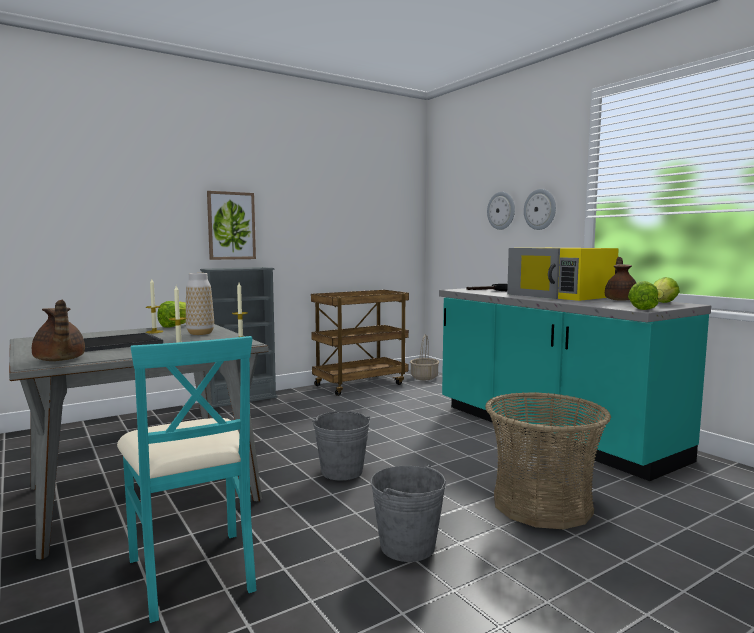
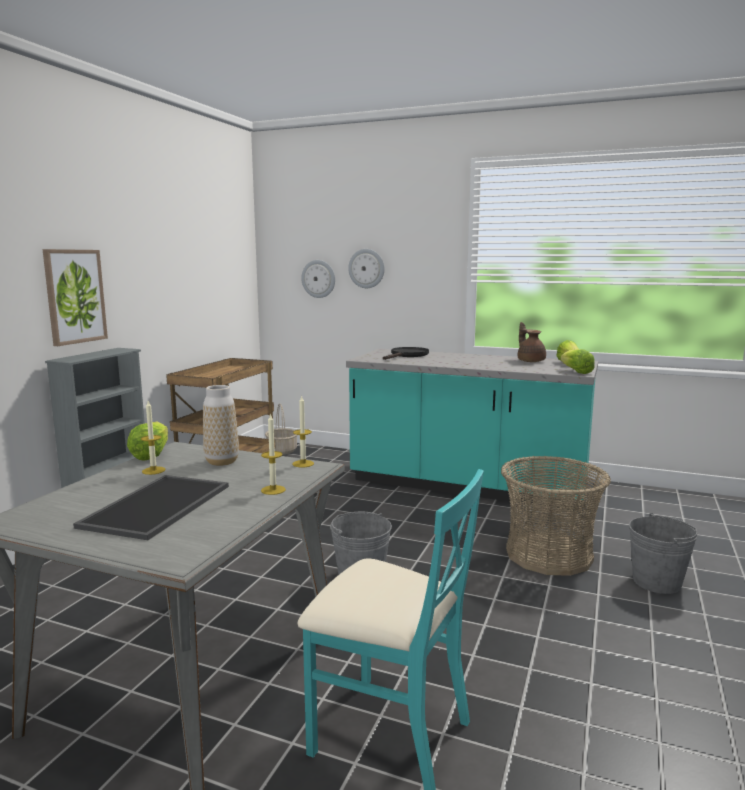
camera: 35 degrees left, 5 degrees up
(59, 360) = (190, 544): brown teapot -> none
(407, 546) = (516, 627): grey bucket -> grey bucket (656, 582)
(540, 209) = (415, 270): wall clock -> wall clock (318, 279)
(561, 295) = (472, 359): yellow microwave -> none

